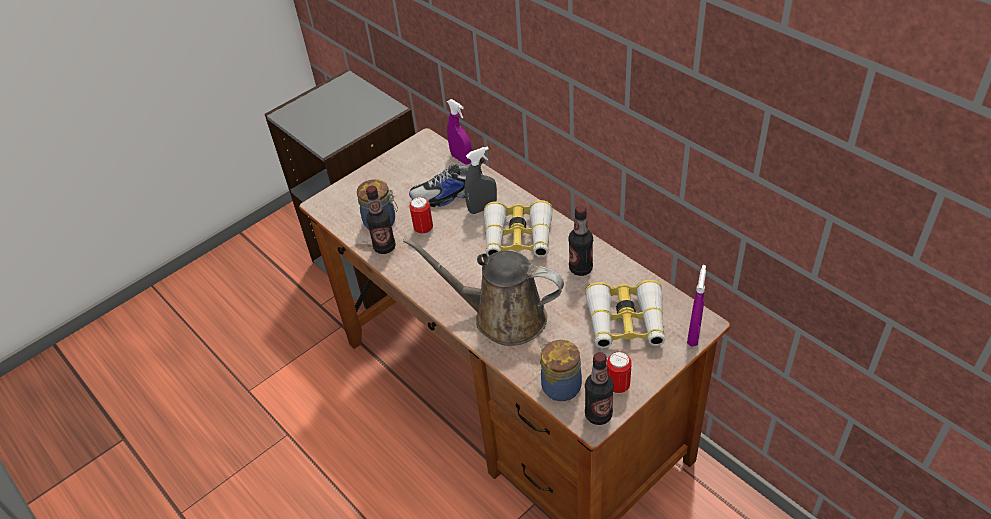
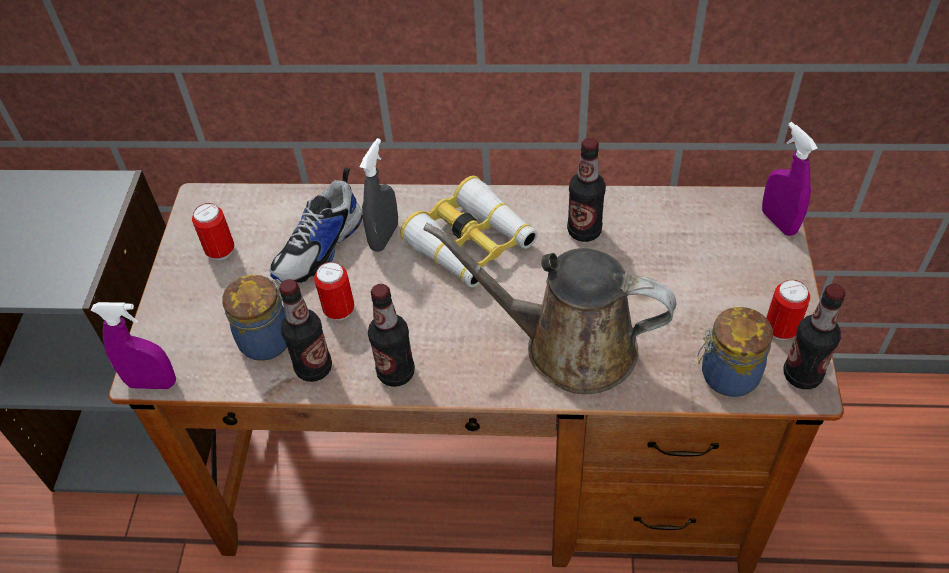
camera: 45 degrees left, 5 degrees up
(407, 169) = (220, 251): none -> can
(414, 273) = (396, 373): none -> bottle
(461, 159) = (281, 194): purple spray bottle -> purple spray bottle (152, 383)
(502, 317) = (569, 346): brown watering can -> brown watering can turned 45 degrees clockwise
(626, 323) = (703, 257): binoculars -> none

